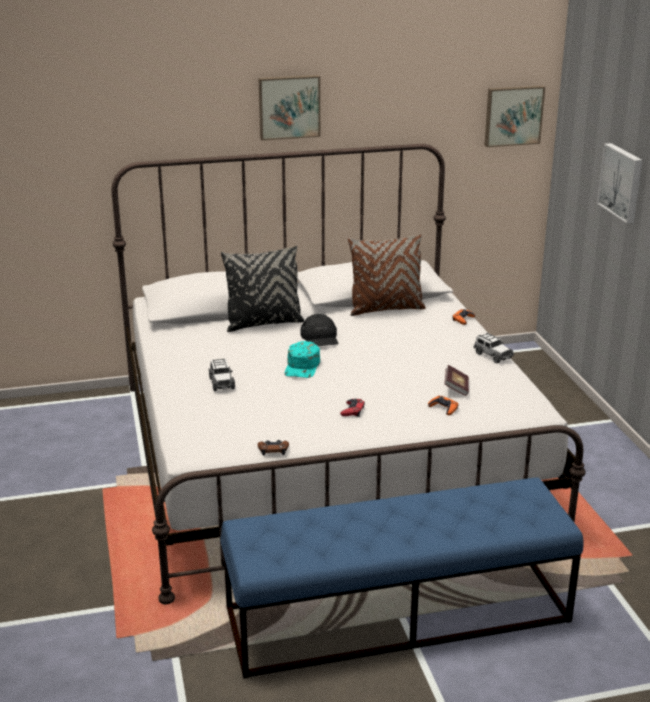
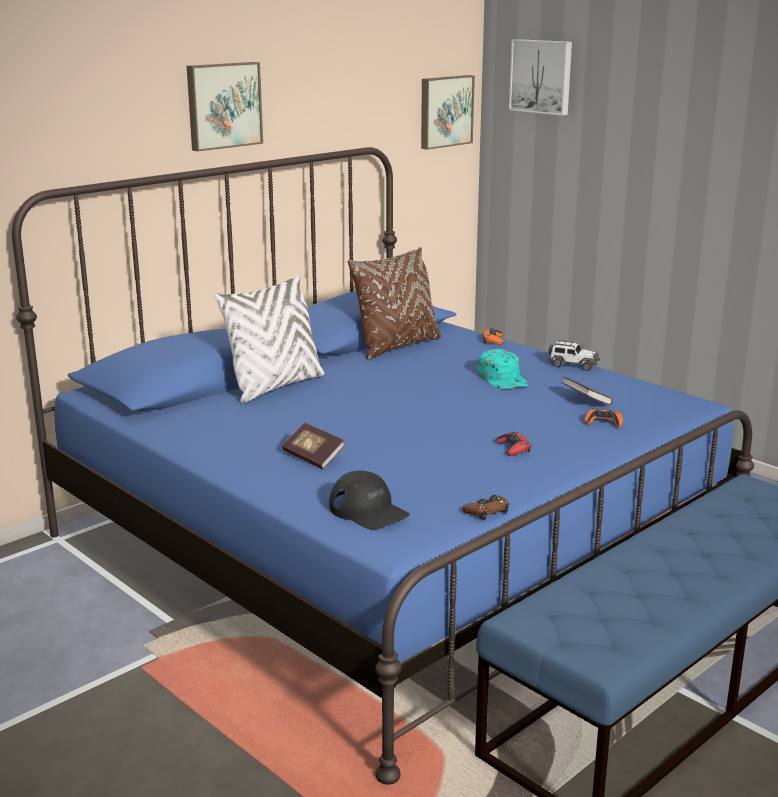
camera: 30 degrees left, 5 degrees down
(221, 383) = (313, 457): toy car -> book
(263, 323) = (275, 386): black pillow -> white pillow
(302, 366) = (388, 418): turquoise cap -> turquoise cap (503, 378)
(320, 337) = (364, 386): black cap -> black cap (368, 511)
(324, 455) = (388, 543): white bed -> blue bed
(622, 182) = (616, 159): picture -> picture (542, 76)

